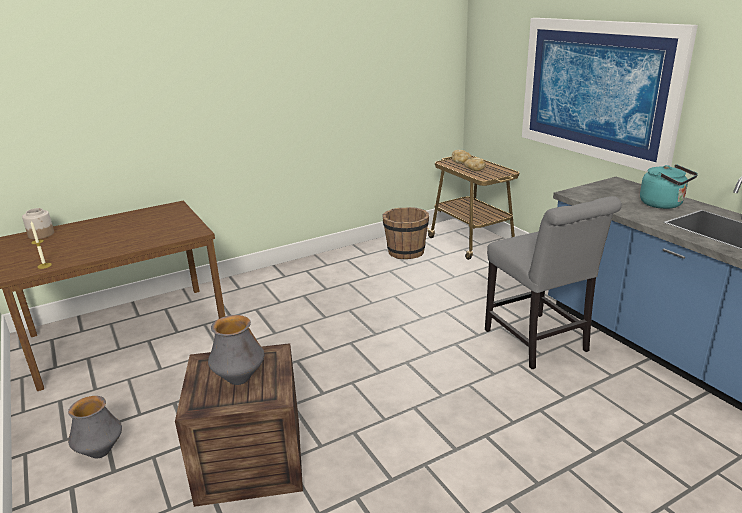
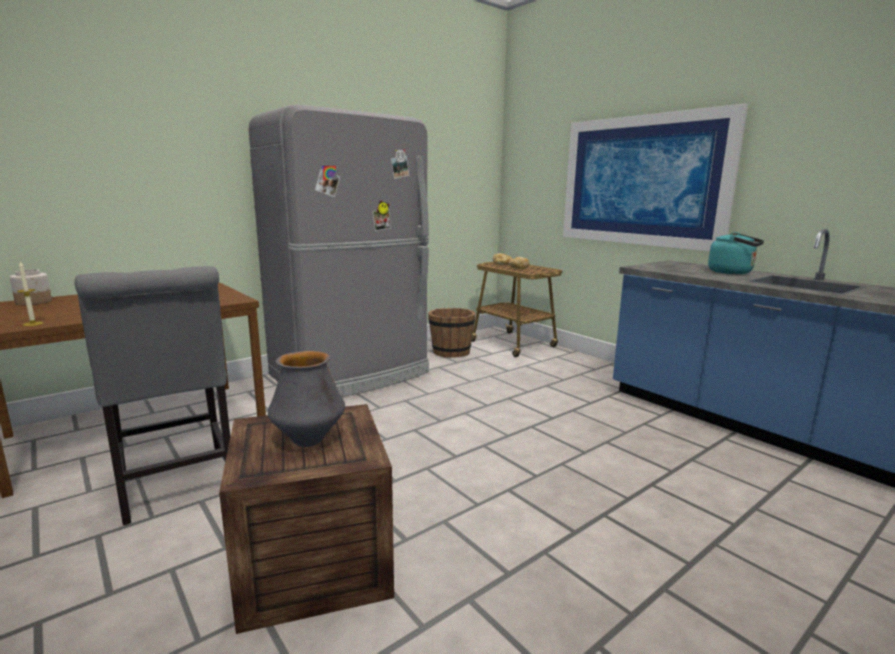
camera: 10 degrees left, 10 degrees down
(100, 452) = (90, 569): vase -> none
(307, 278) = (352, 375): none -> grey fridge
(538, 343) = (618, 423): grey chair -> grey chair (177, 485)

